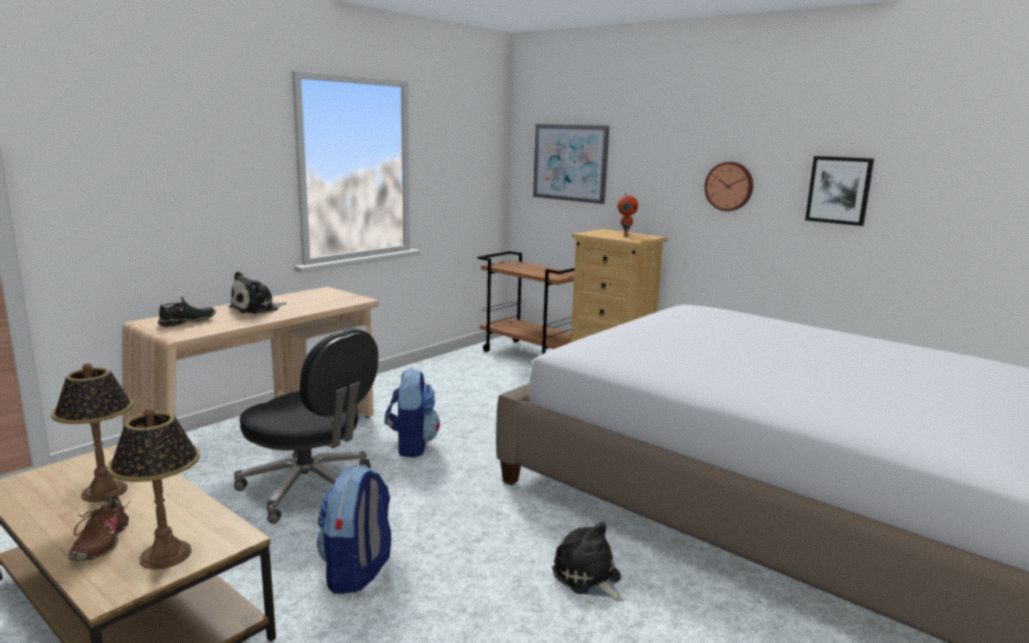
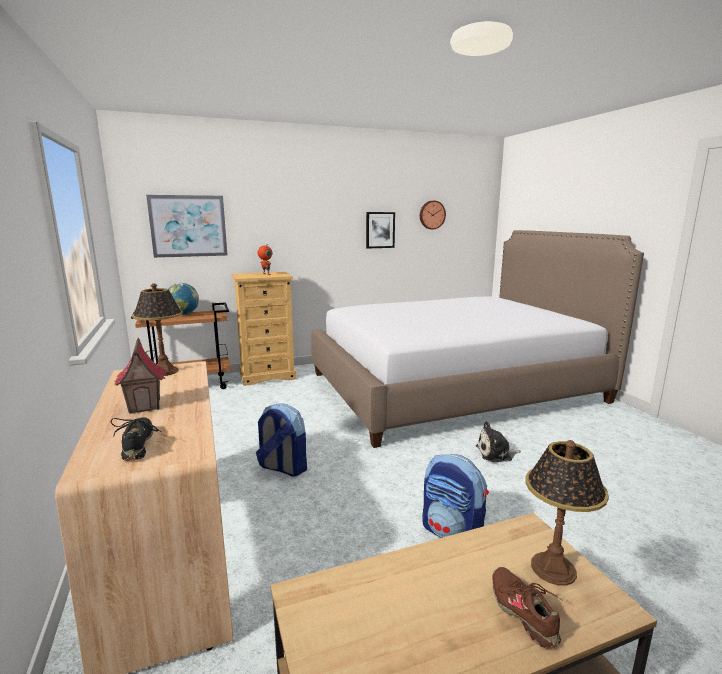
camera: 60 degrees left, 0 degrees up
(100, 543) = (523, 612): brown shoe -> brown shoe turned 135 degrees counterclockwise
(105, 491) = (406, 608): table lamp -> table lamp (164, 371)
(257, 309) = (145, 406): plush toy -> toy house
(310, 489) = (308, 533): black office chair -> none
(539, 268) = (183, 314): none -> globe
(729, 186) = (320, 233): wall clock -> wall clock (431, 215)

